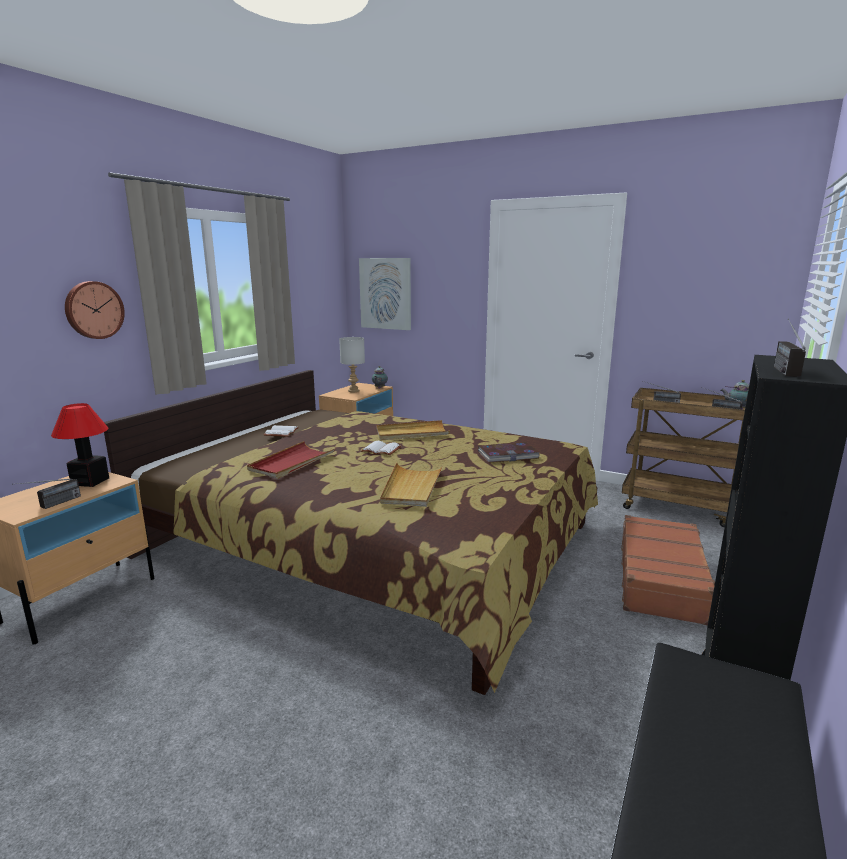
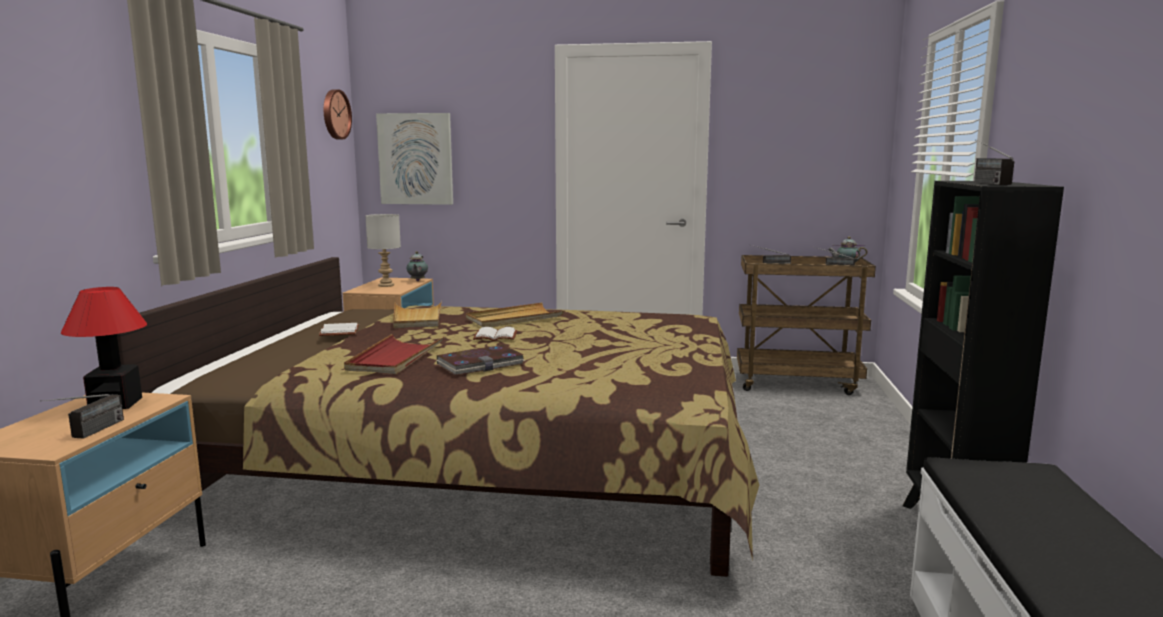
camera: 20 degrees left, 5 degrees down
(93, 310) = (78, 160): wall clock -> wall clock (335, 114)
(412, 487) = (575, 365): beige tray -> beige tray (417, 318)
(508, 455) = (648, 328): book -> book (480, 364)
(661, 580) = (824, 447): brown suitcase -> none

